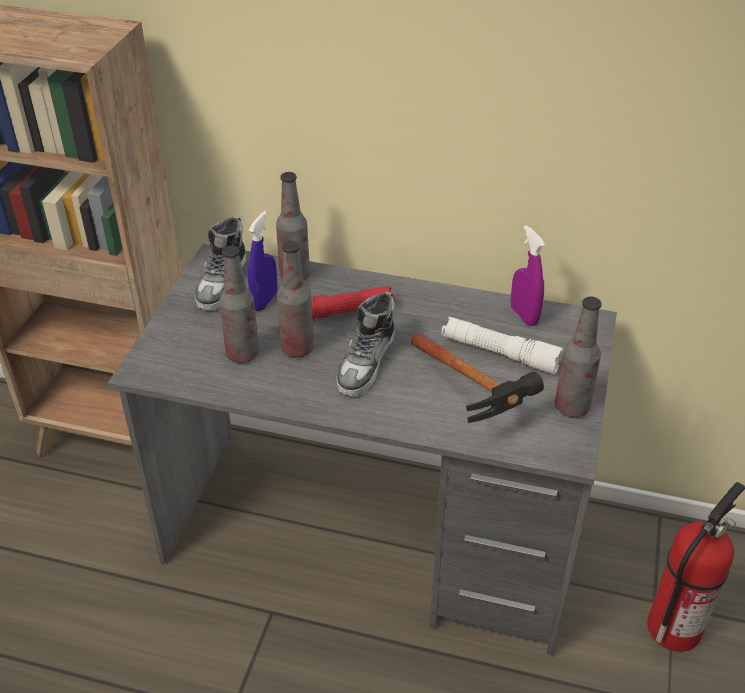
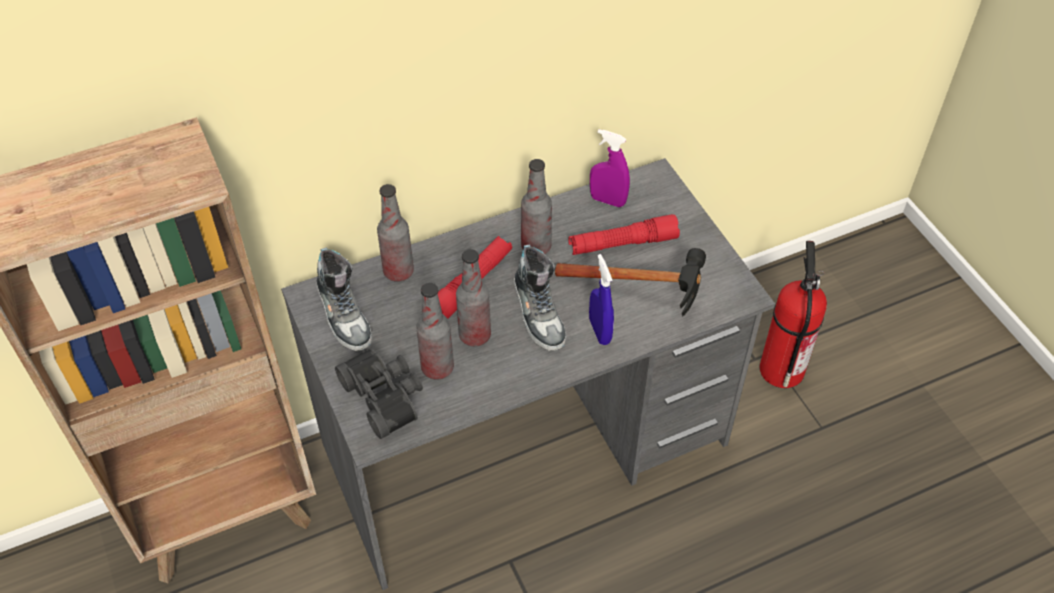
camera: 40 degrees left, 10 degrees up
(183, 350) = (386, 396): none -> black binoculars
(264, 301) = (400, 310): blue spray bottle -> blue spray bottle (600, 331)
(499, 353) = (622, 244): white flashlight -> red flashlight
(571, 407) = (711, 257): bottle -> bottle (536, 246)

